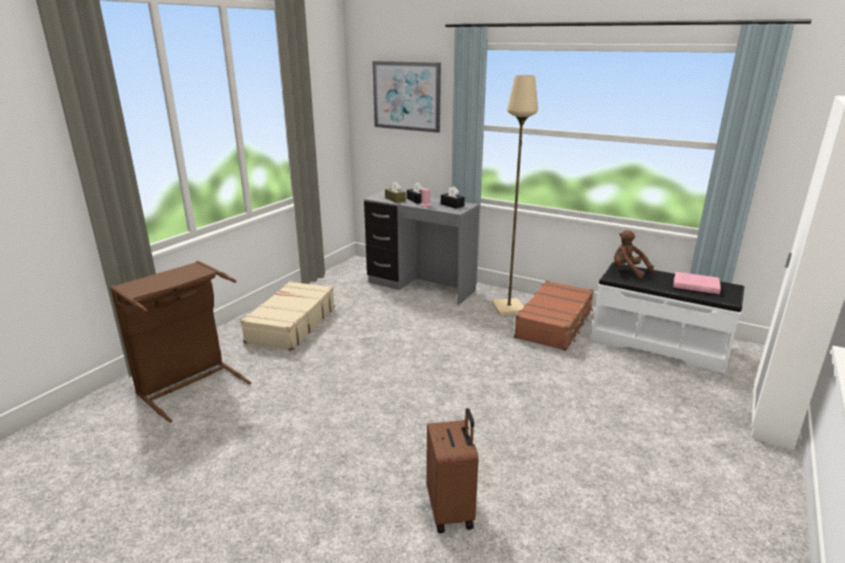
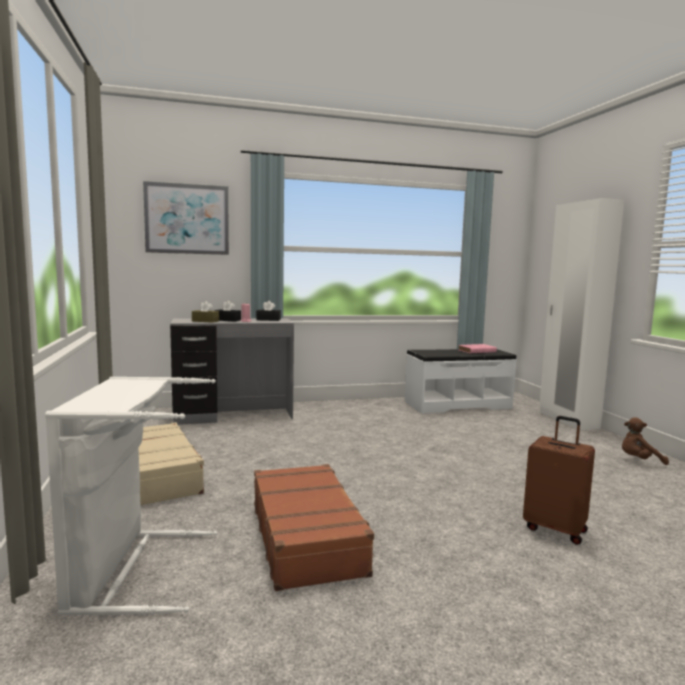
camera: 45 degrees left, 15 degrees down
(189, 385) = (130, 570): brown laundry basket -> white laundry basket
(509, 308) = (334, 411): beige floor lamp -> none
(555, 324) = (383, 411): brown suitcase -> brown suitcase (307, 537)
(628, 271) = (428, 351): brown plush toy -> brown plush toy (639, 461)

